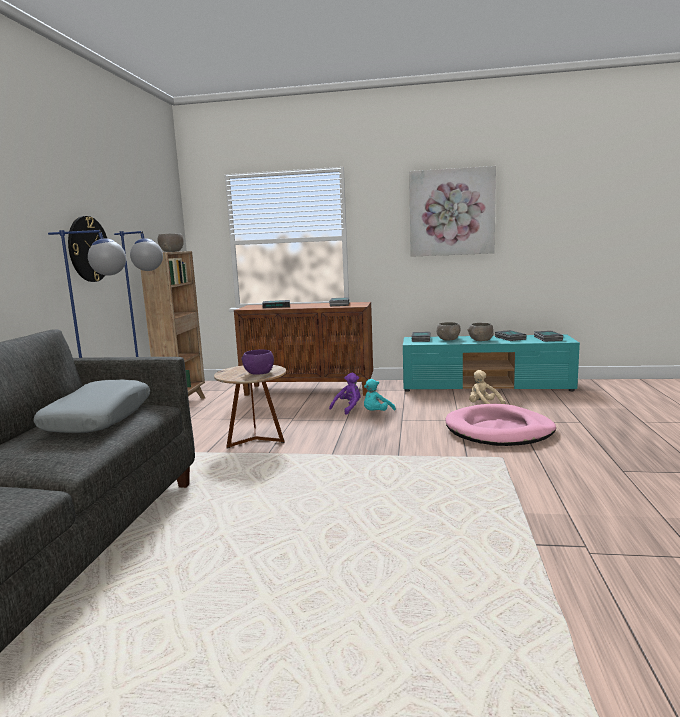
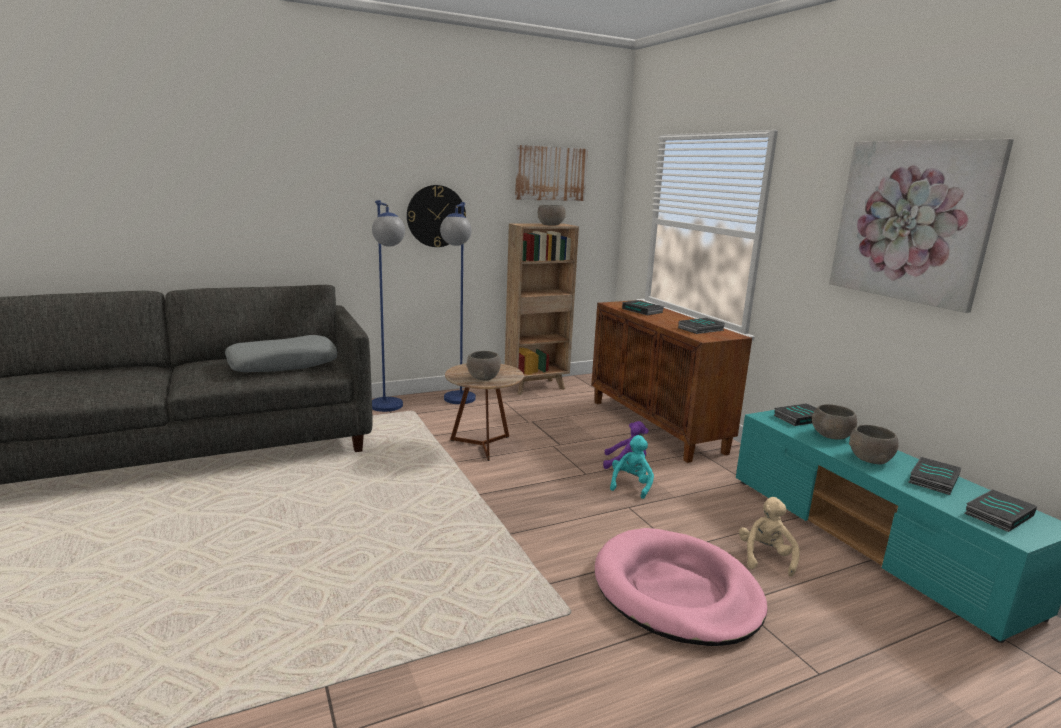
camera: 55 degrees right, 5 degrees up
(148, 207) = (550, 173): none -> picture
(258, 373) = (483, 377): purple bowl -> grey bowl
(376, 413) = (631, 485): turquoise plush toy -> turquoise plush toy turned 105 degrees clockwise

